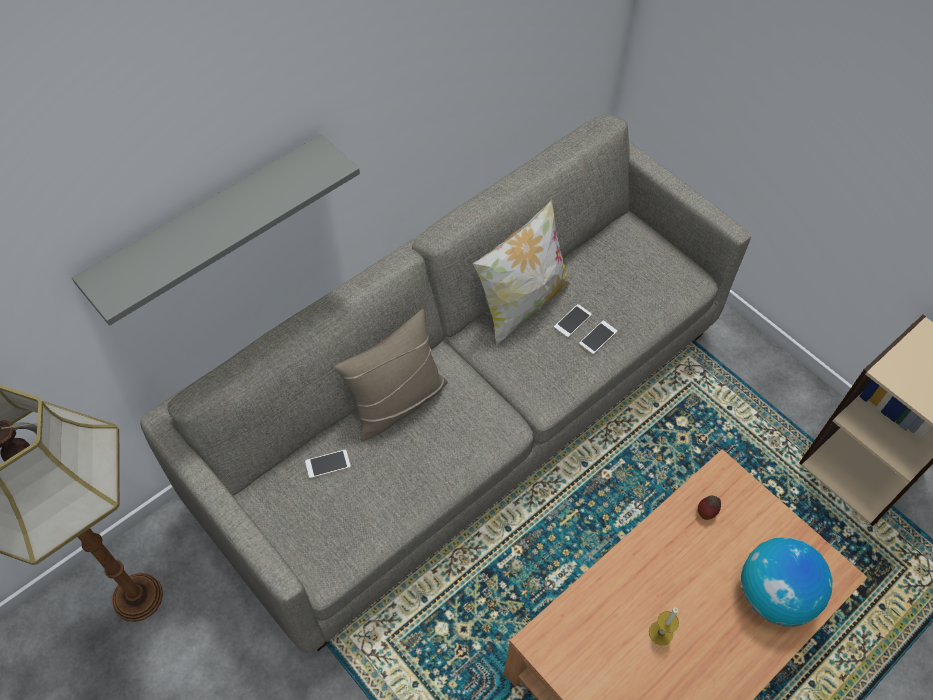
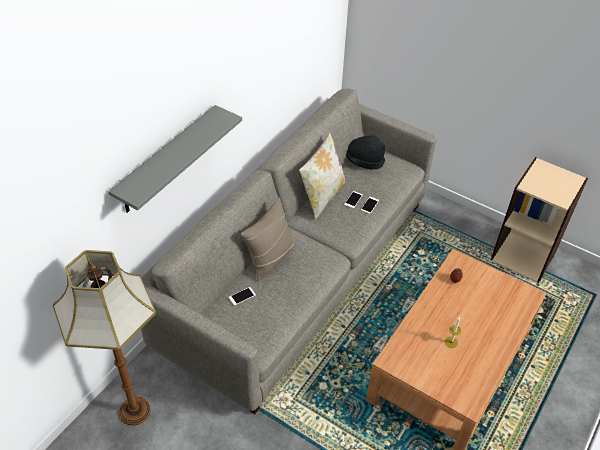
camera: 15 degrees left, 10 degrees down
(614, 249) = (363, 161): none -> black hat
(774, 595) = (502, 311): globe -> none

